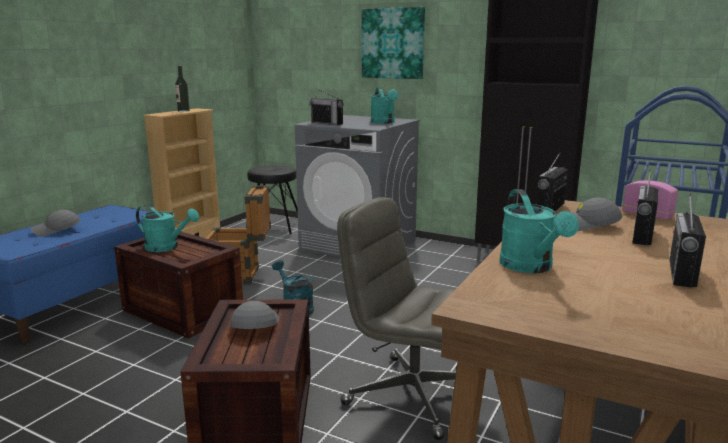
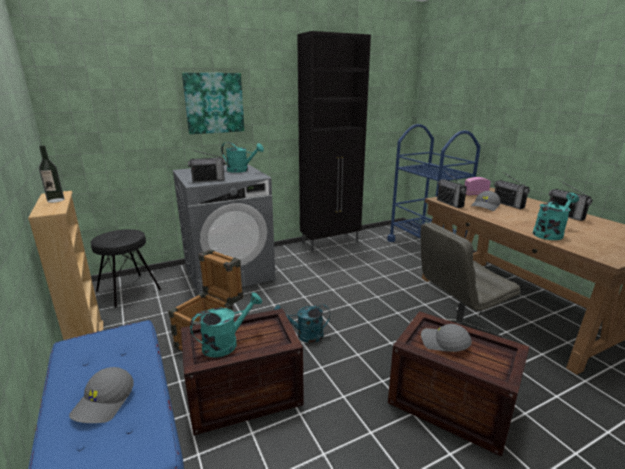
camera: 55 degrees left, 5 degrees up
(531, 267) = (550, 233): turquoise watering can -> turquoise watering can turned 60 degrees counterclockwise

